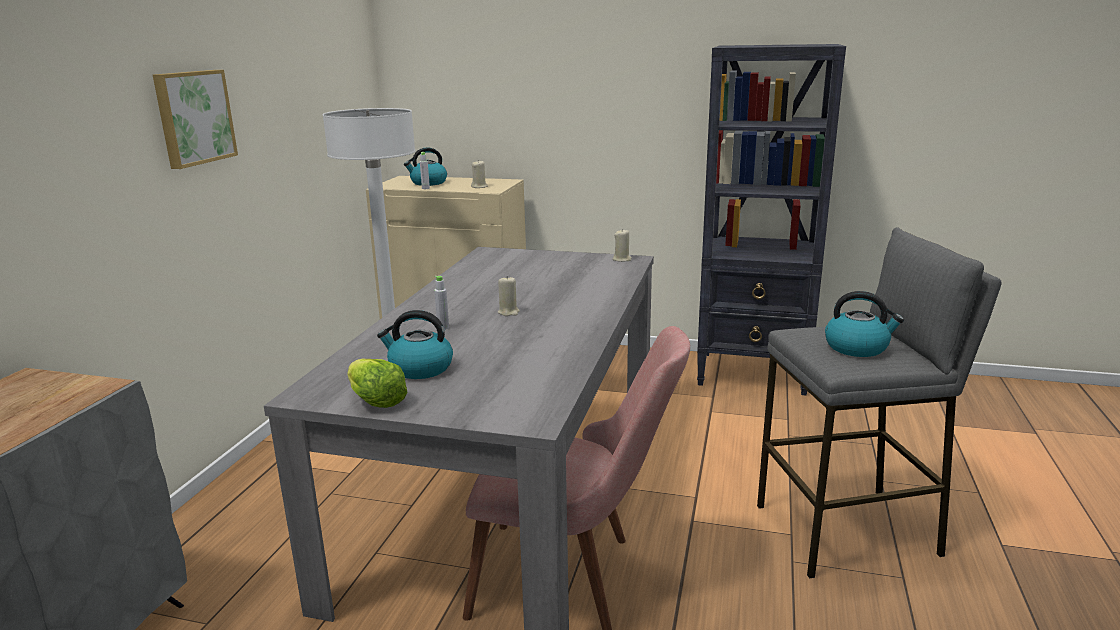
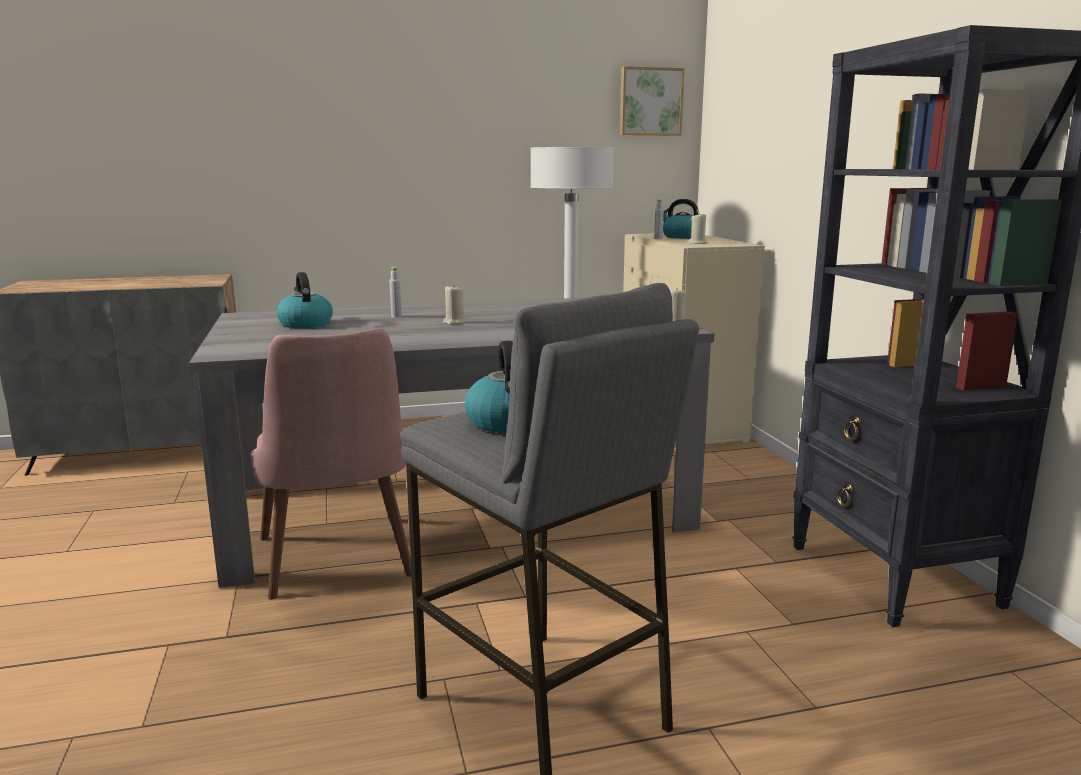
camera: 60 degrees right, 5 degrees down
(193, 117) = (416, 138): picture -> picture (650, 102)
(375, 400) = (240, 325): lettuce -> none

